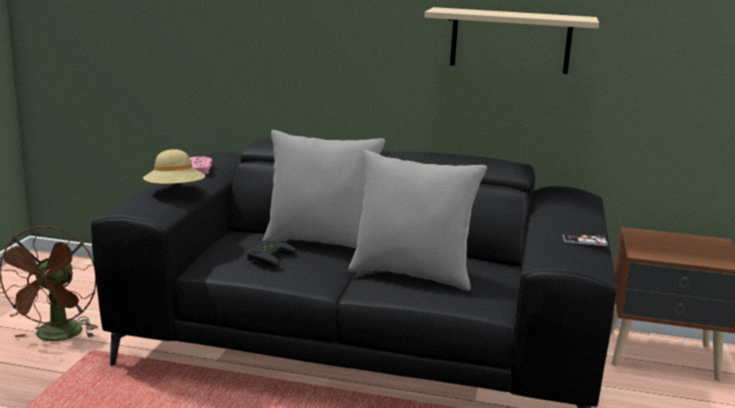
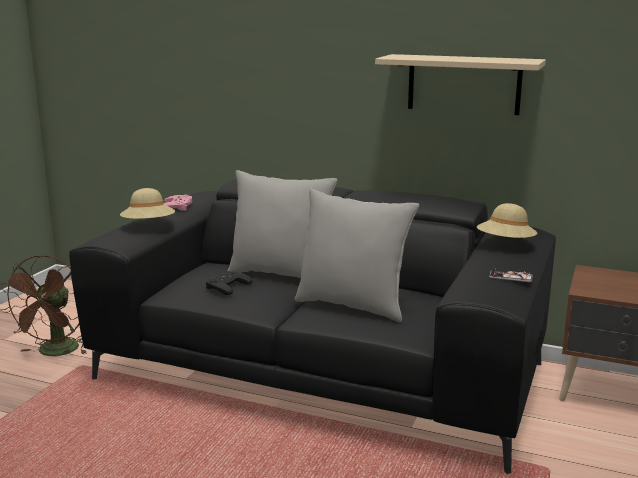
camera: 10 degrees right, 0 degrees up
(562, 207) = (505, 244): none -> beige hat

